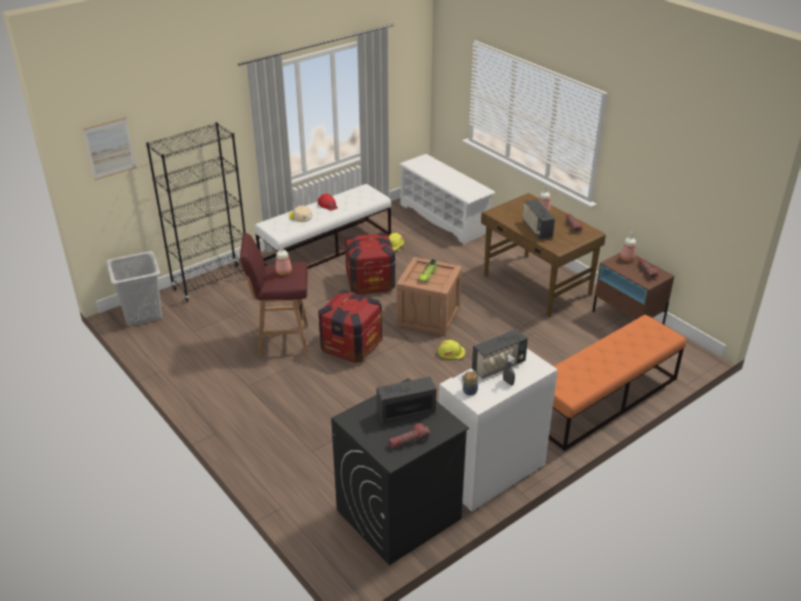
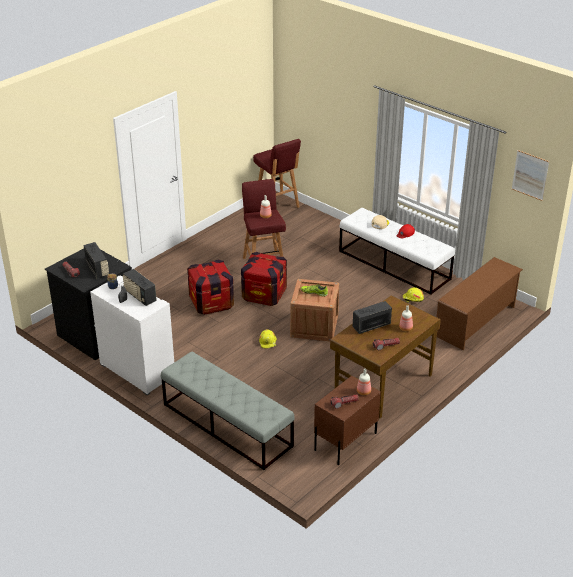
camera: 80 degrees right, 0 degrees up
(110, 148) = (297, 91): picture -> picture (530, 175)
(143, 314) = (277, 205): grey laundry basket -> red stool
(212, 283) = (324, 223): black bookcase -> none
(370, 282) = (352, 293): crate -> crate (211, 303)
(444, 219) = (475, 321): white shoe rack -> brown shoe rack
(602, 400) = (226, 425): orange bench -> grey bench

